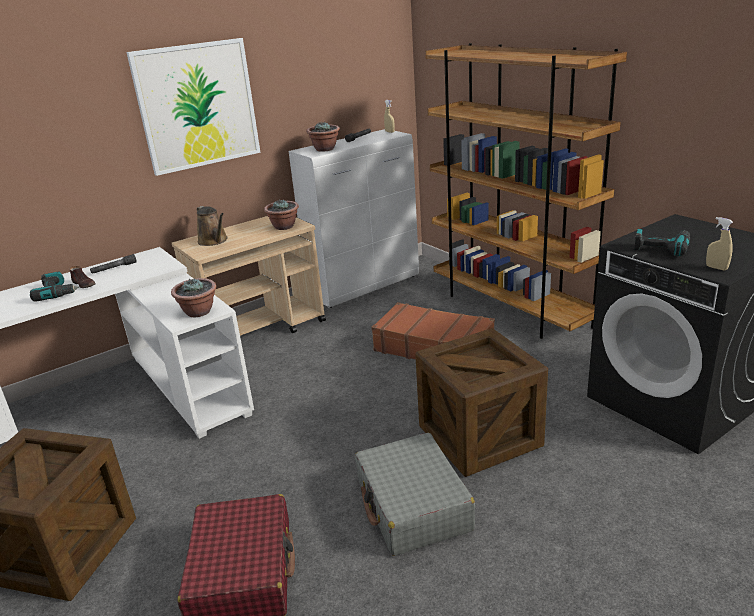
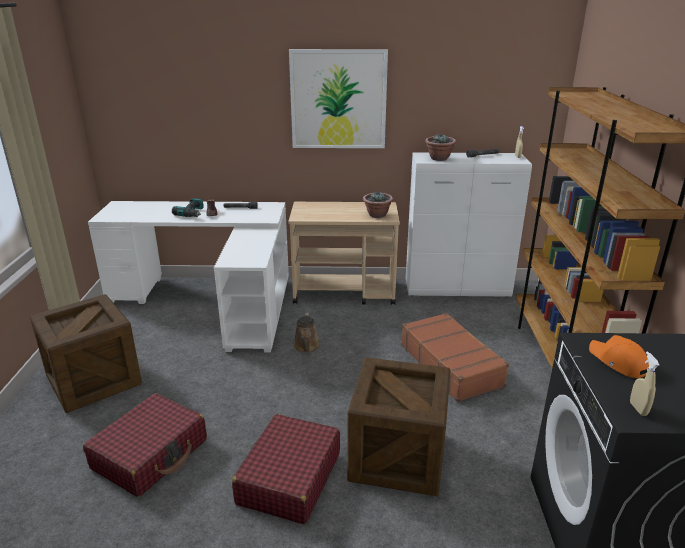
camera: 35 degrees right, 0 degrees up
(199, 312) = (246, 259): potted plant -> none
(214, 241) = (319, 210): brown watering can -> brown watering can (306, 347)
(413, 506) = (289, 478): grey suitcase -> red suitcase
(661, 248) = (617, 362): power drill -> orange cap

